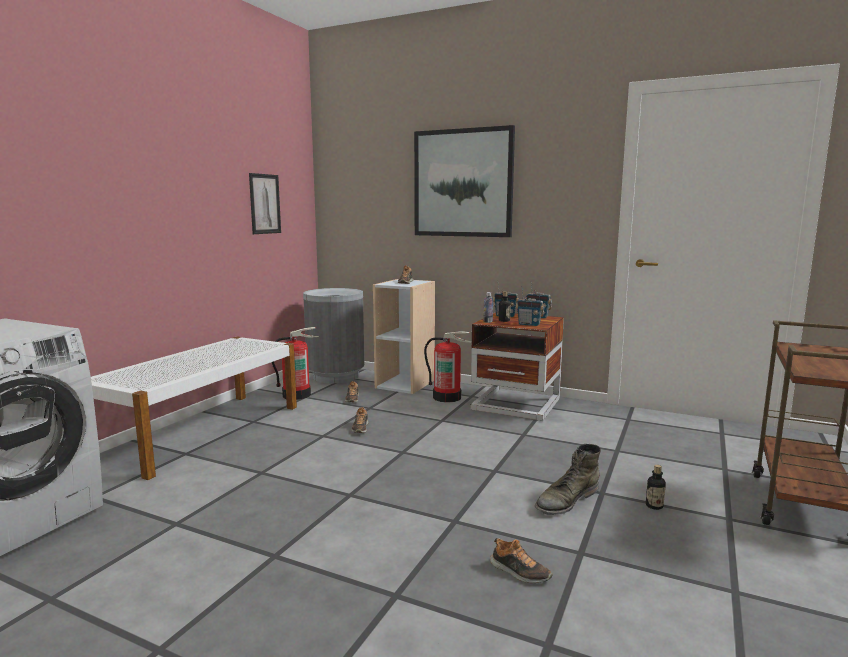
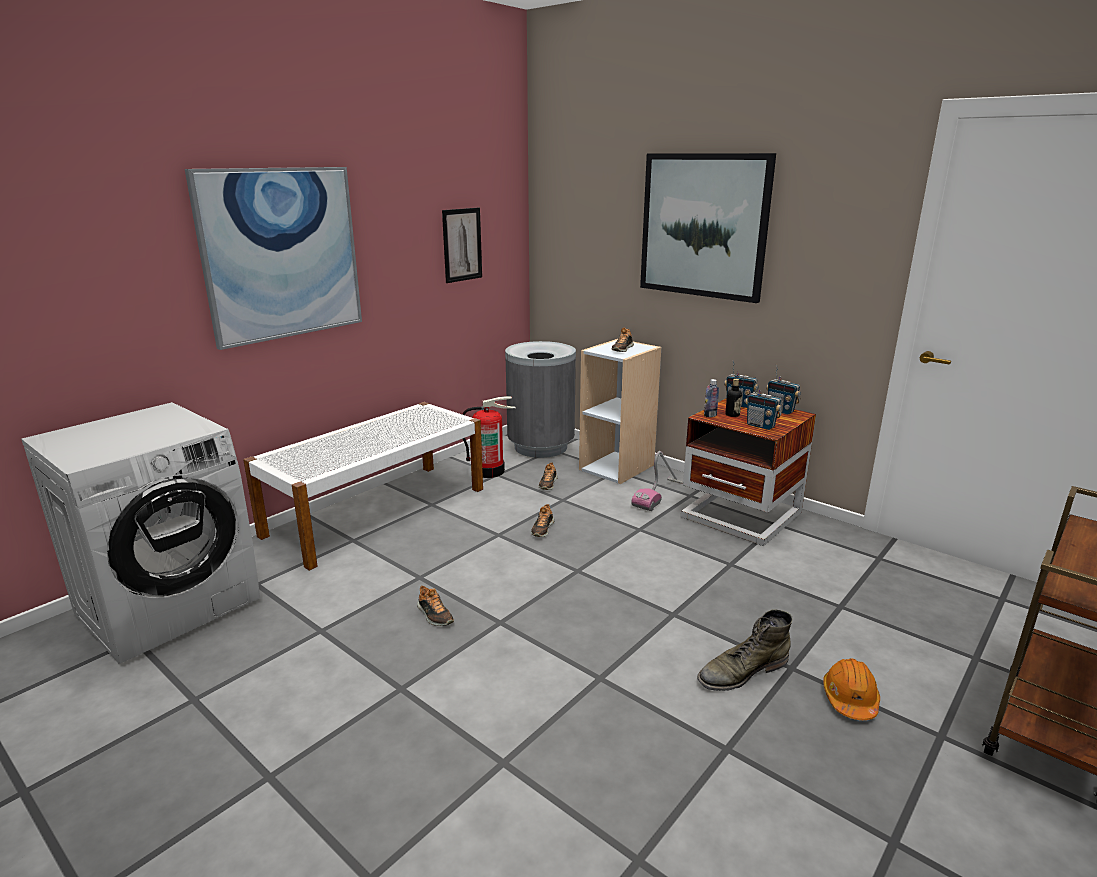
camera: 15 degrees right, 10 degrees up
(114, 191) = (282, 254): none -> picture
(447, 397) = (659, 494): fire extinguisher -> vacuum cleaner
(519, 572) = (645, 760): shoe -> shoe (434, 615)
(654, 506) = (850, 699): bottle -> orange hard hat

